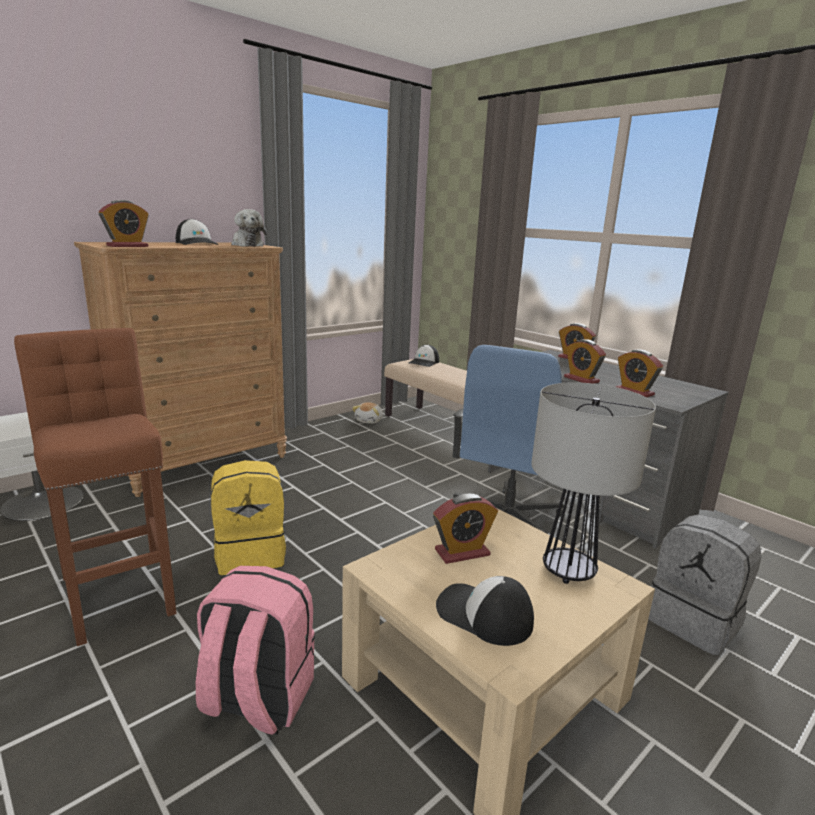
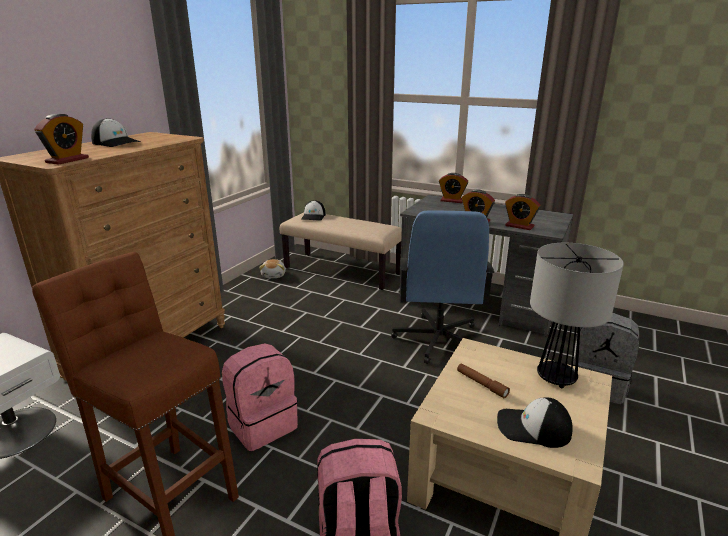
camera: 20 degrees left, 5 degrees up
(247, 245) = (167, 138): plush toy -> none
(251, 554) = (262, 424): yellow backpack -> pink backpack
(462, 552) = (481, 384): alarm clock -> brown flashlight

